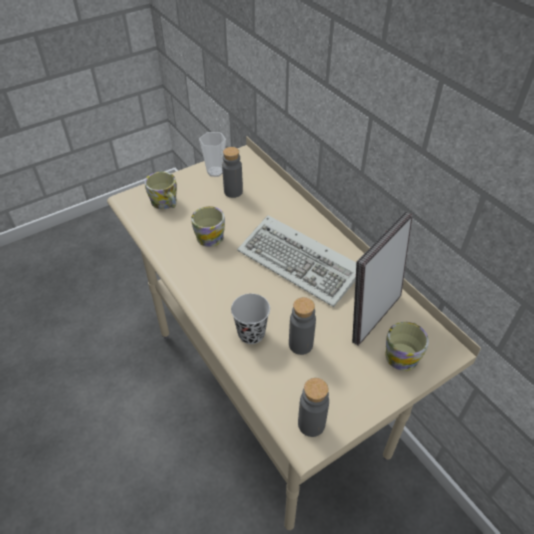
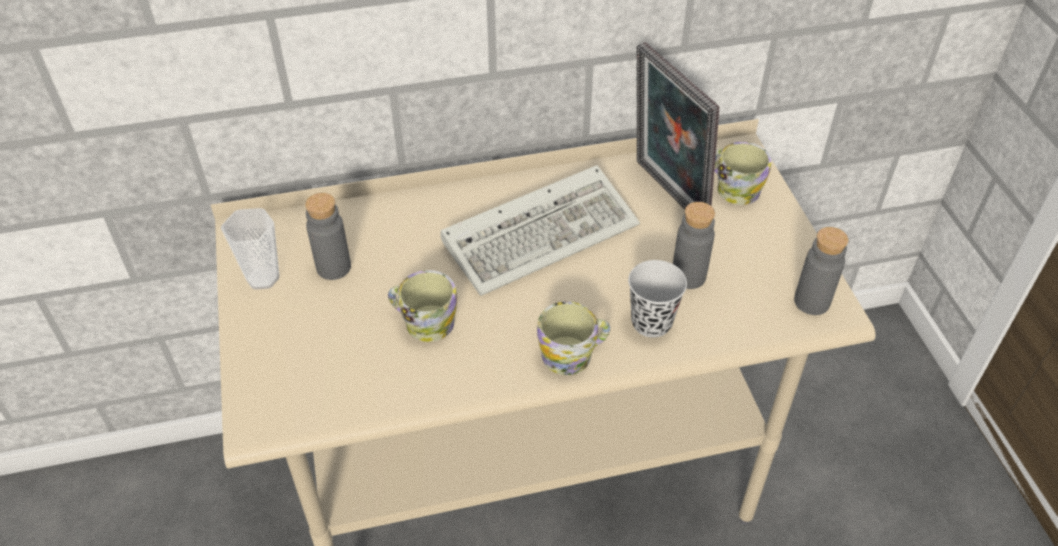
camera: 70 degrees left, 0 degrees up
(166, 203) = (305, 366): mug -> mug (573, 354)

